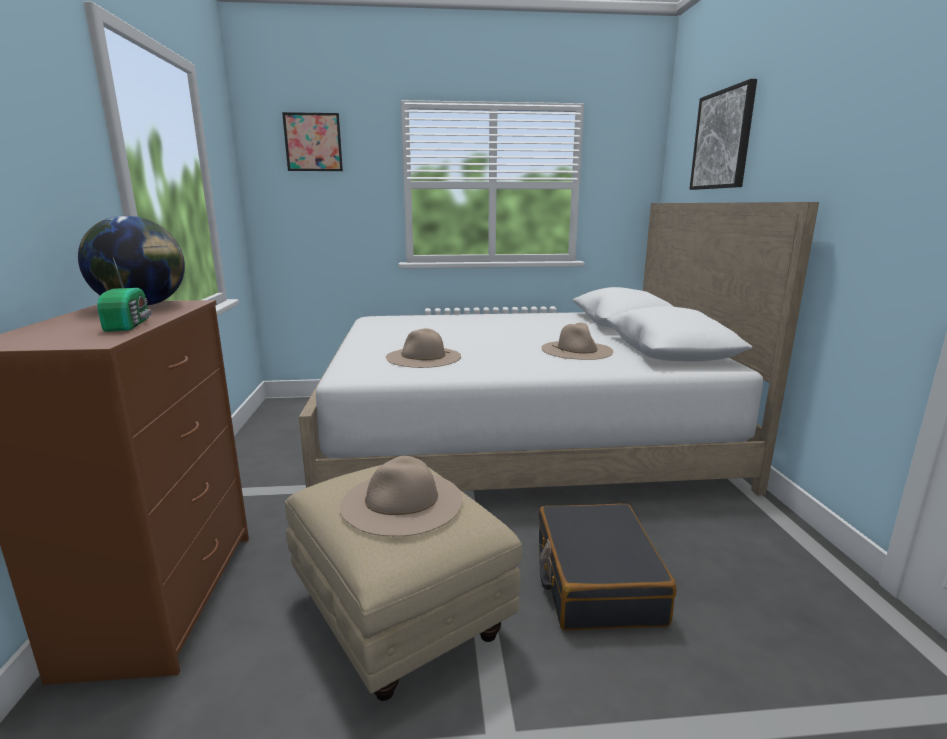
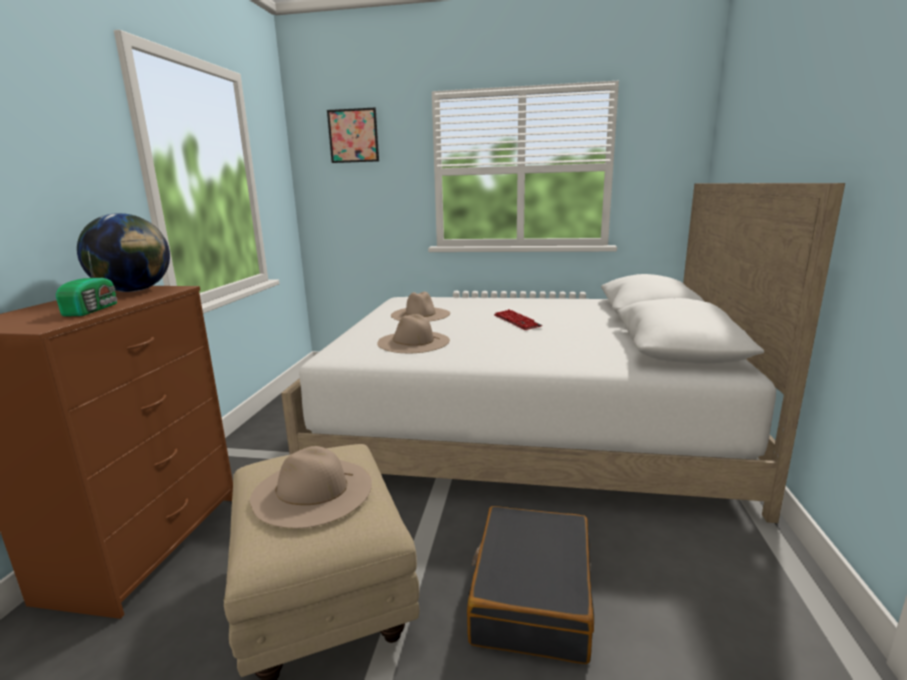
camera: 15 degrees right, 0 degrees up
(510, 334) = (517, 321): none -> keyboard
(577, 350) = (572, 342): beige hat -> beige hat (420, 314)
(723, 140) = (762, 111): picture -> none

